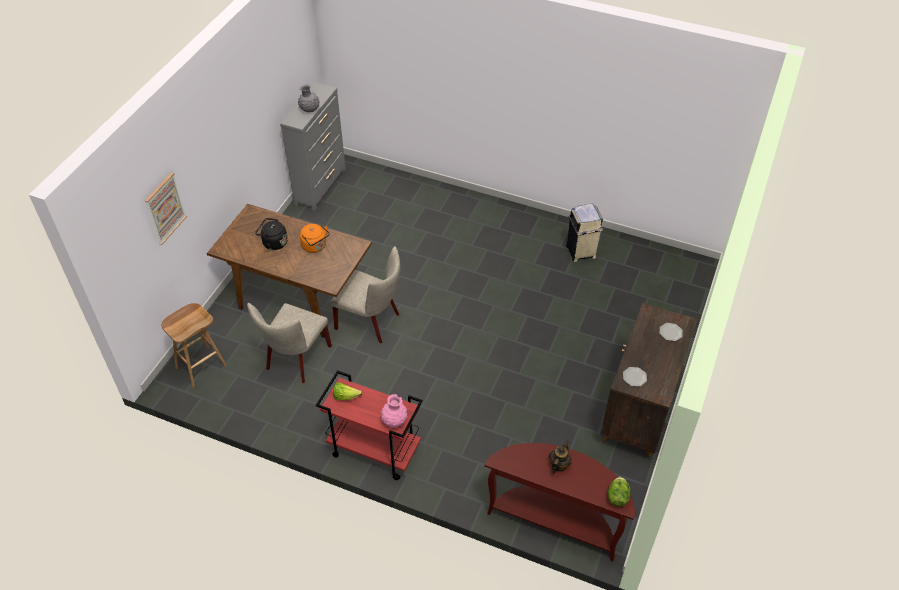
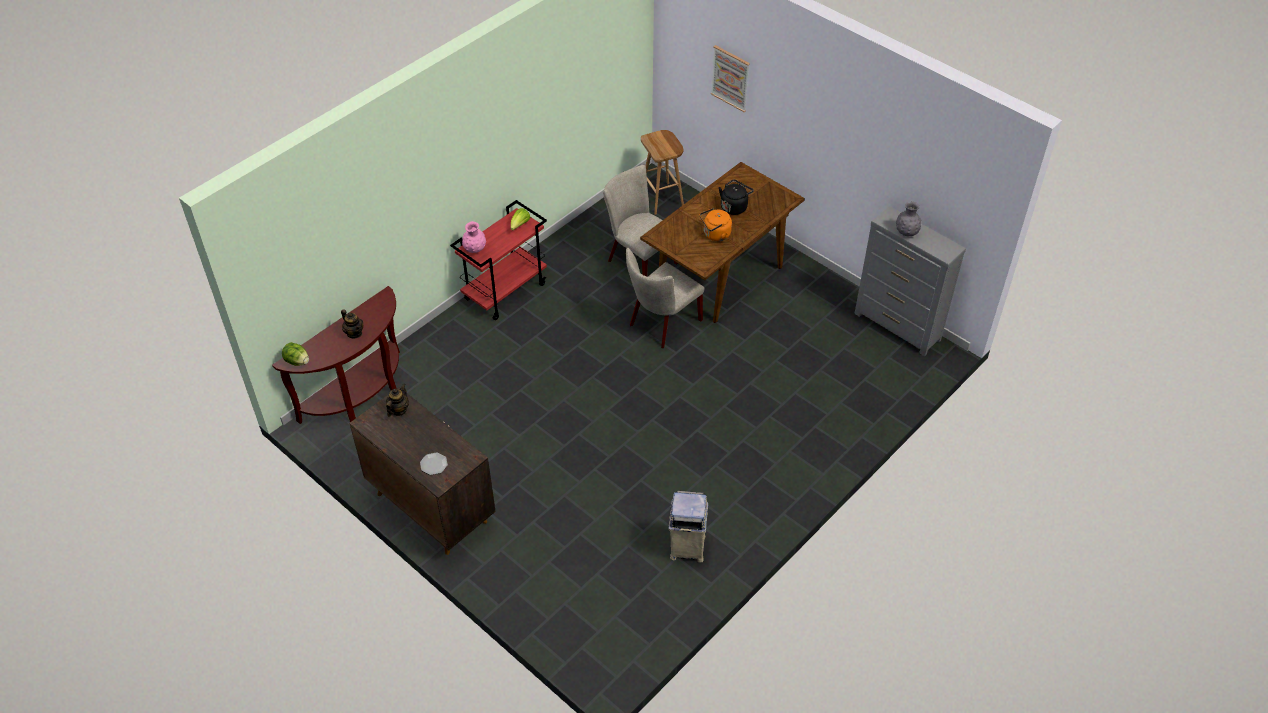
camera: 110 degrees right, 0 degrees up
(634, 377) = (398, 410): plate -> teapot

